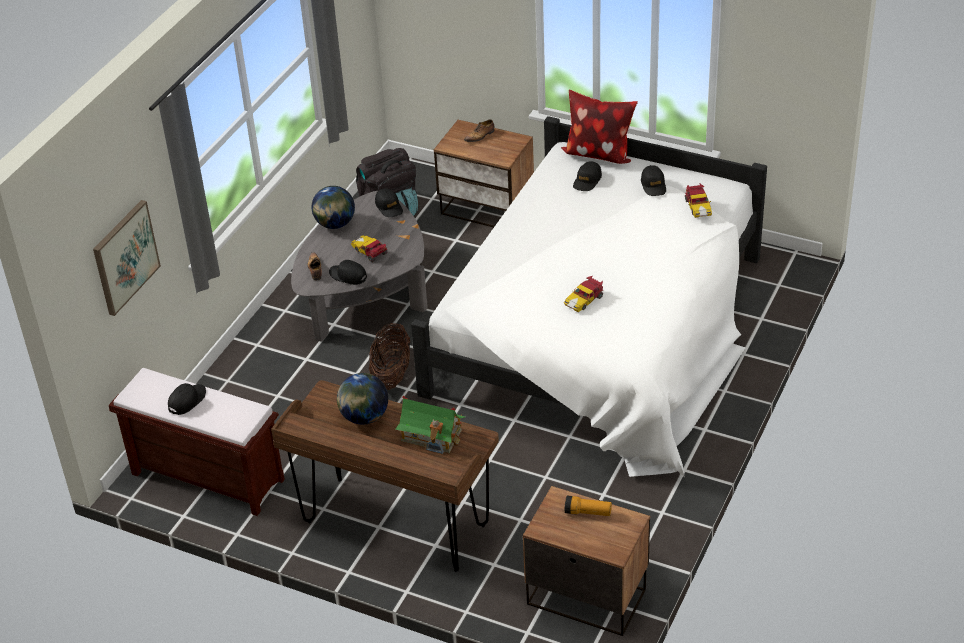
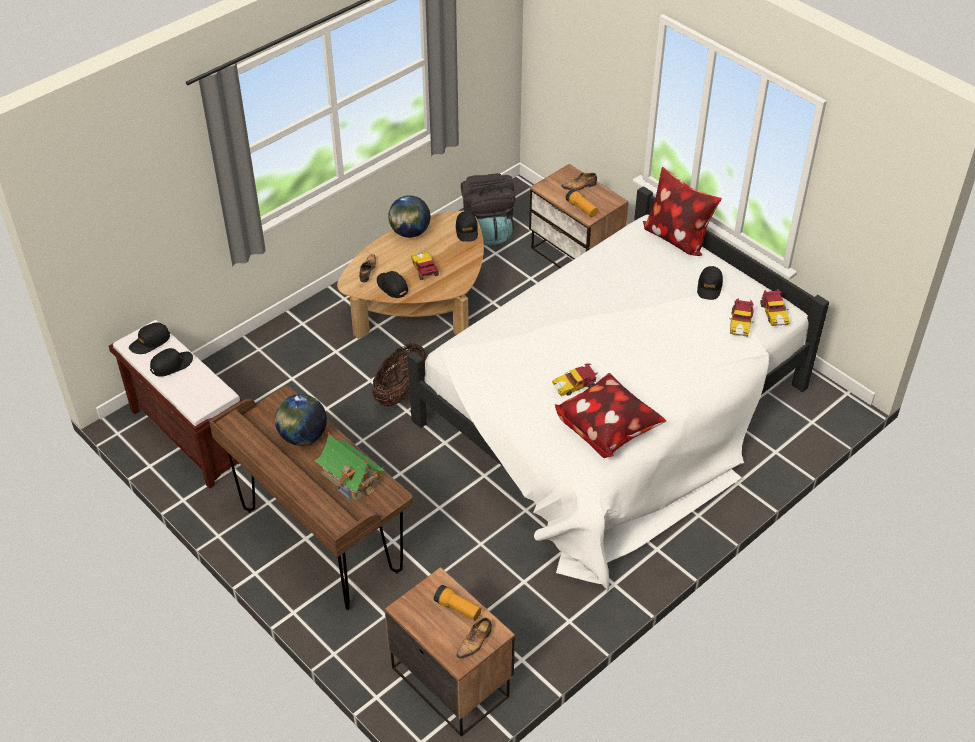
camera: 20 degrees right, 5 degrees up
(125, 257) = (148, 215): picture -> none
(365, 293) = (421, 304): grey coffee table -> brown coffee table
(494, 155) = (581, 209): none -> flashlight
(587, 181) = (649, 262): black cap -> black cap (150, 342)
(619, 533) = (475, 642): none -> shoe
(635, 327) = (607, 430): none -> pillow
(721, 191) = (774, 313): none -> toy car

